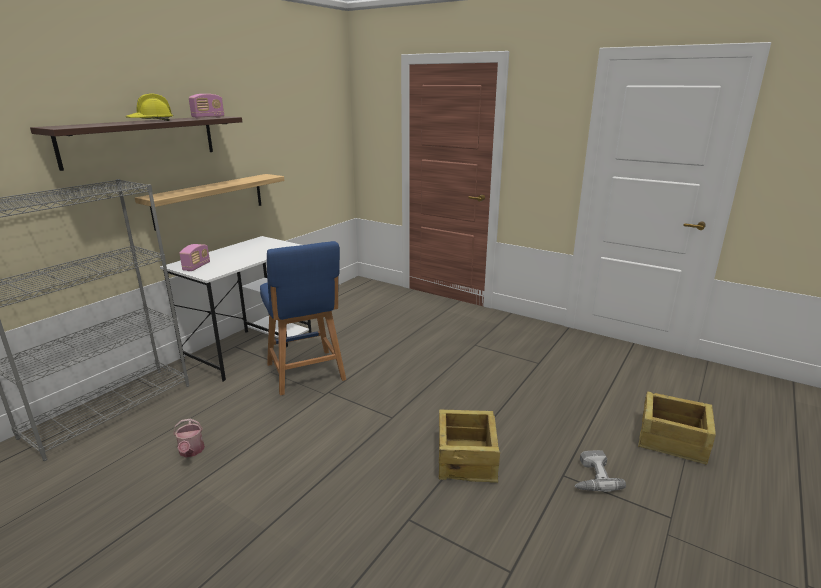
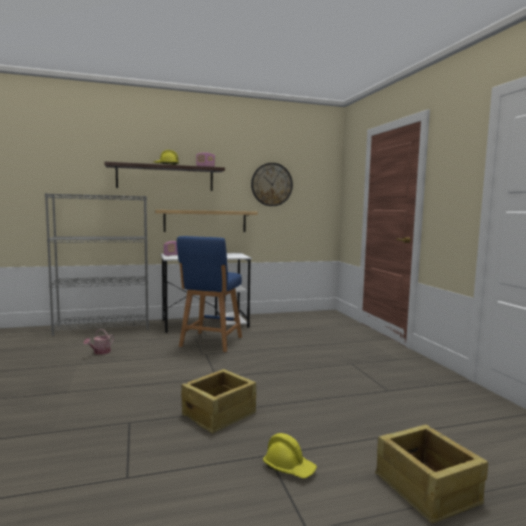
camera: 40 degrees right, 15 degrees down
(282, 131) = (271, 184): none -> wall clock
(591, 477) = (289, 468): power drill -> yellow hard hat

